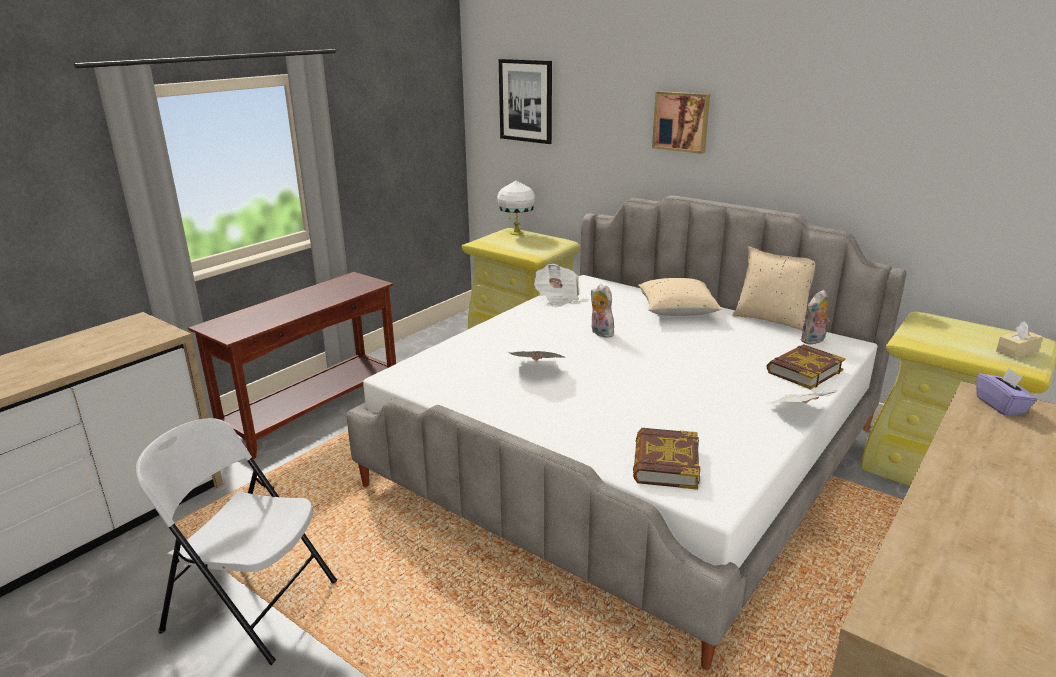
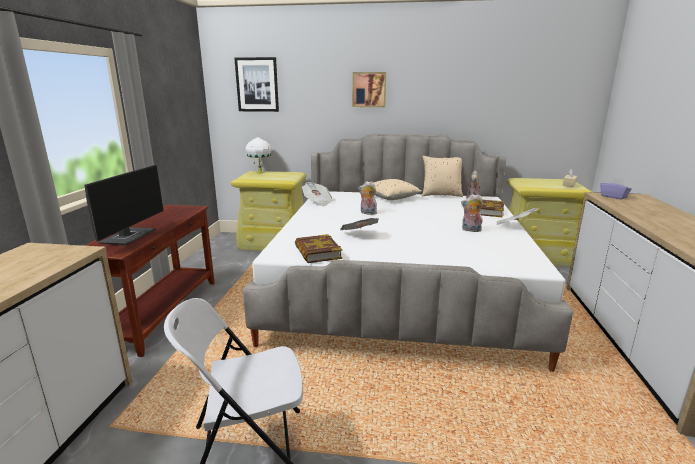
camera: 30 degrees left, 5 degrees down
(264, 315) = (129, 236): none -> monitor
(665, 464) = (492, 259): book -> book (317, 252)
(713, 402) = (470, 230): none -> plush toy

